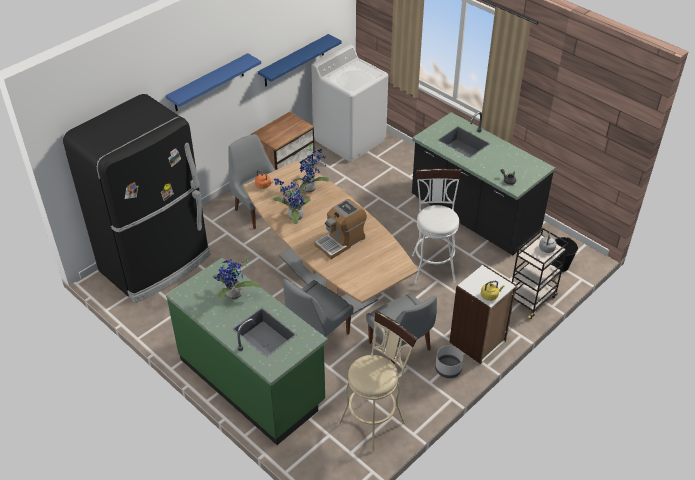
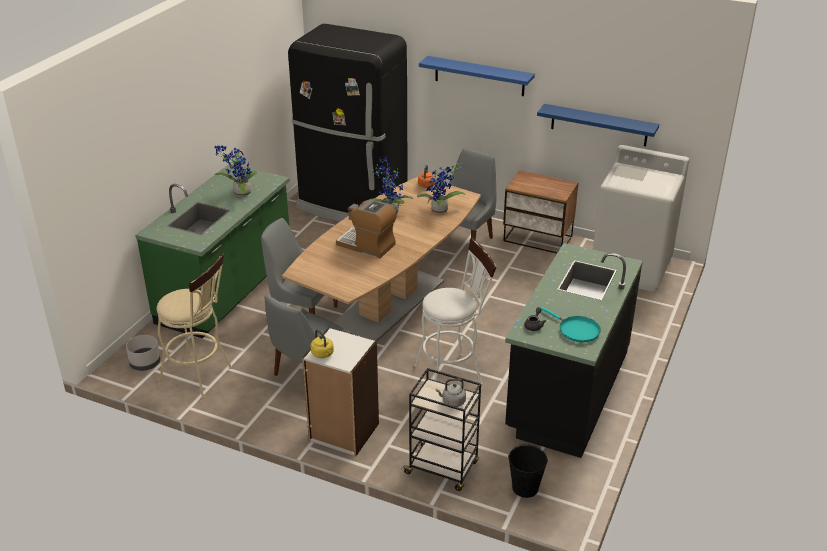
camera: 70 degrees right, 10 degrees down
(448, 369) = (290, 416): grey planter -> grey planter (145, 363)
(520, 164) = (576, 330): none -> turquoise frying pan

